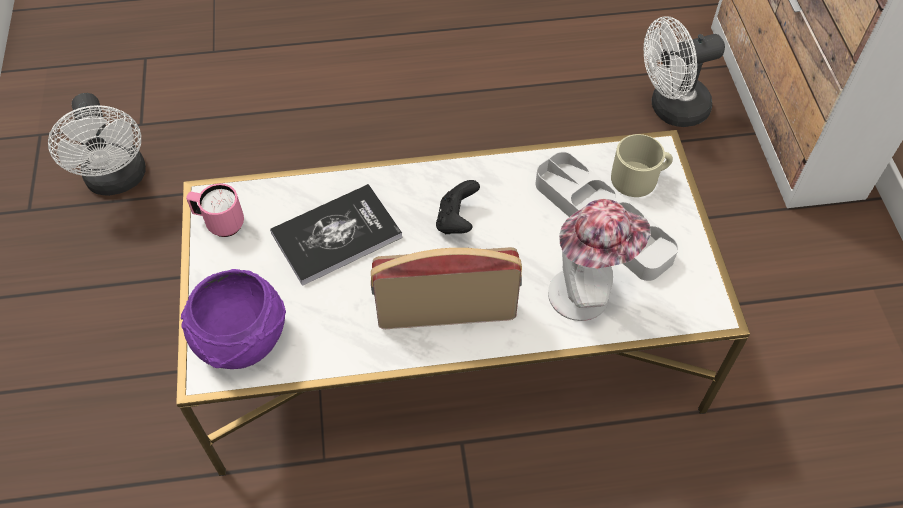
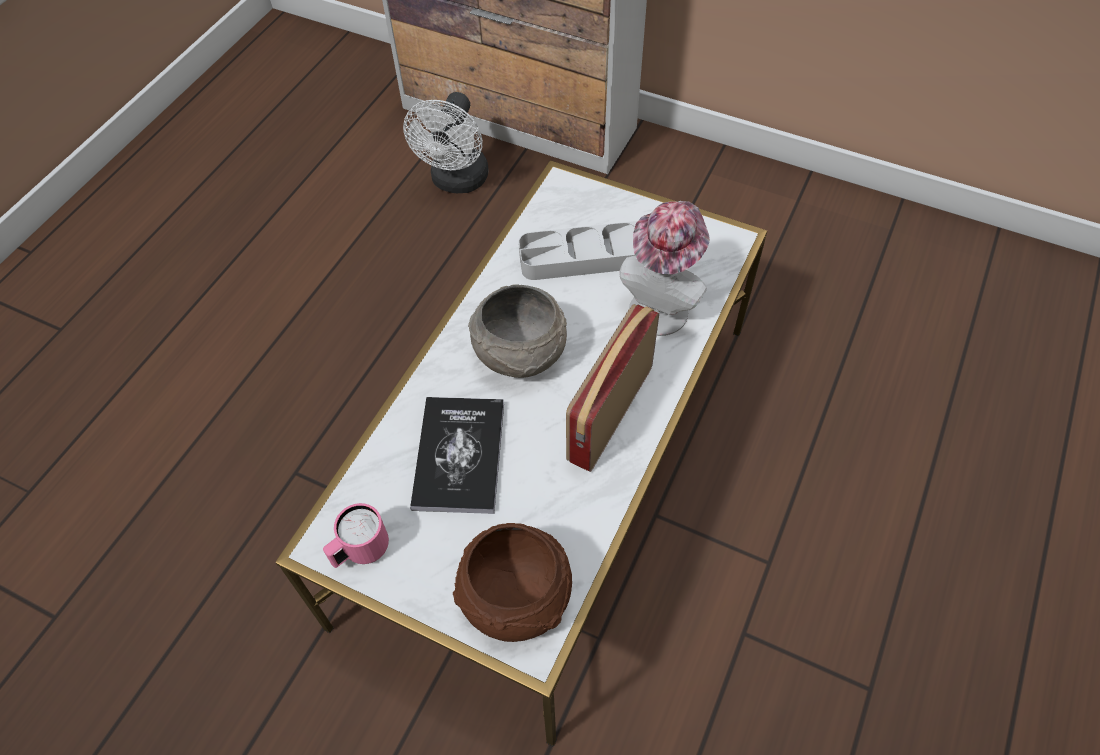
camera: 55 degrees left, 0 degrees up
(118, 180) = (110, 679): white fan -> none
(241, 340) = (517, 599): purple bowl -> brown bowl
(456, 220) = (519, 354): black game controller -> grey bowl
(639, 178) = (577, 209): beige mug -> none

